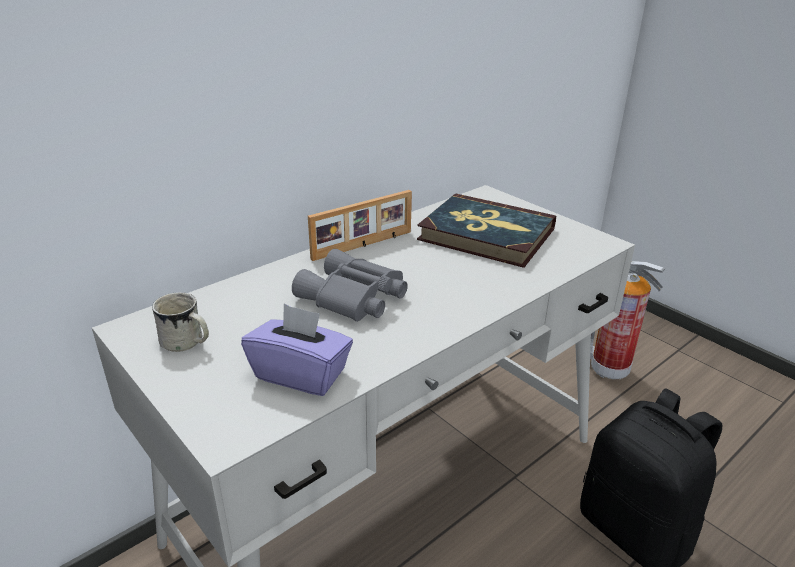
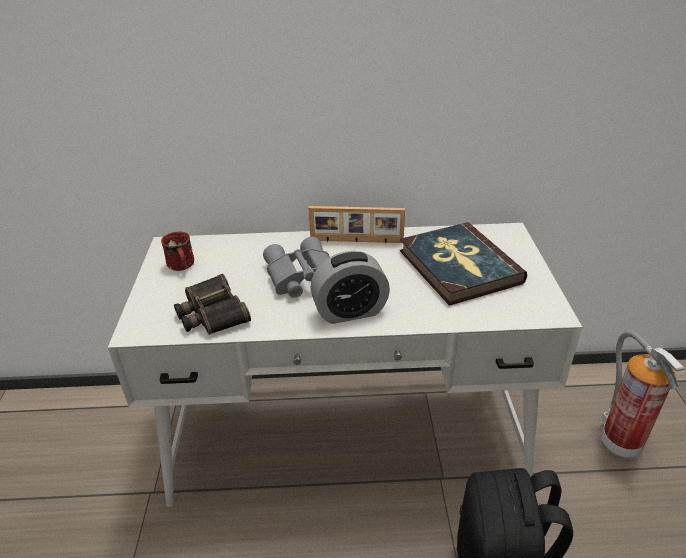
camera: 40 degrees right, 5 degrees up
(187, 343) = (181, 267): white mug -> red mug
(301, 374) = (211, 313): purple tissue box -> binoculars
(448, 308) = (350, 311): none -> alarm clock

